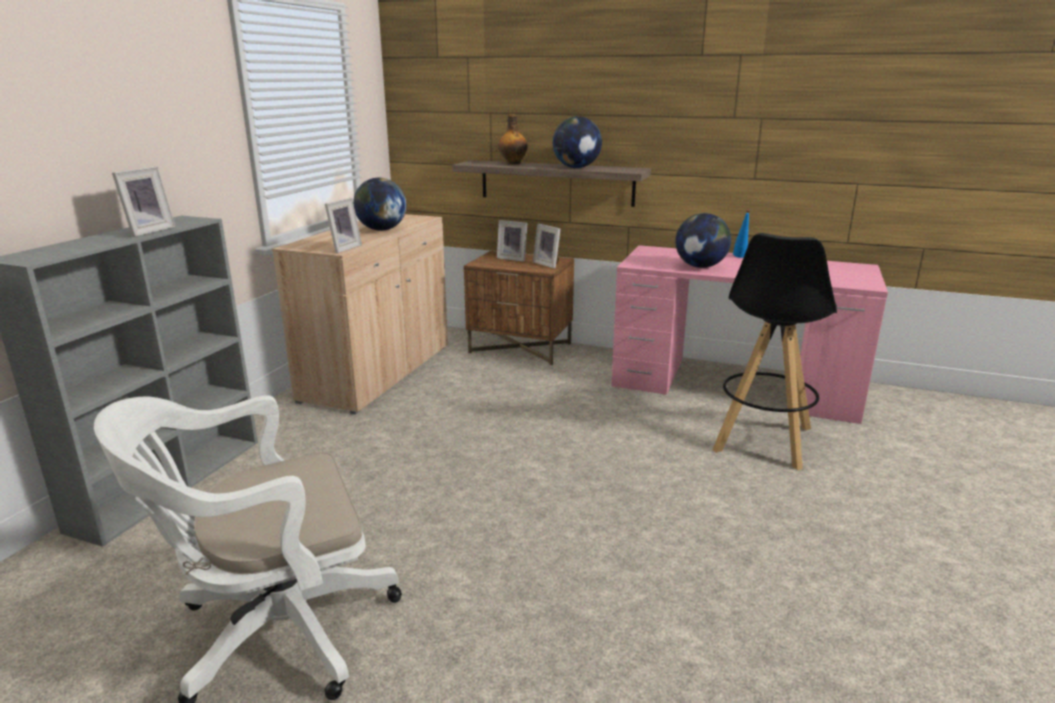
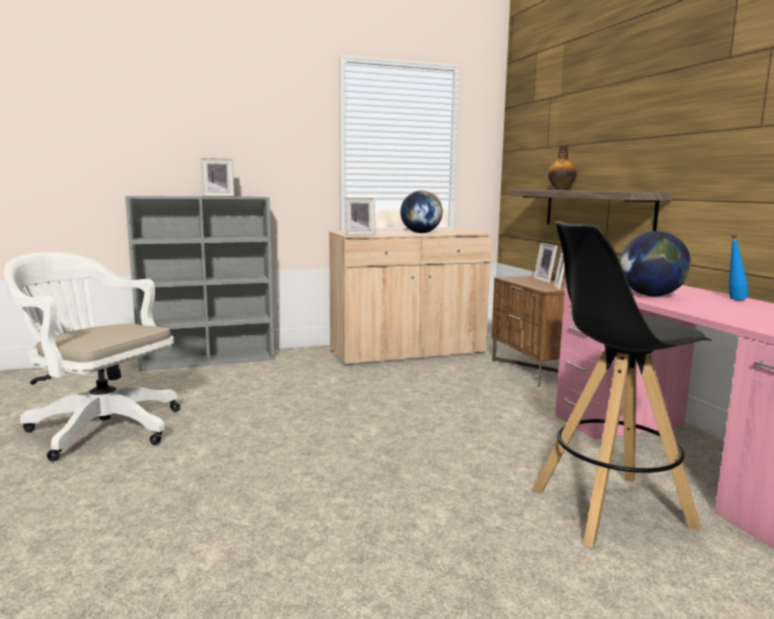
camera: 50 degrees right, 10 degrees down
(576, 167) = (595, 190): globe -> none

